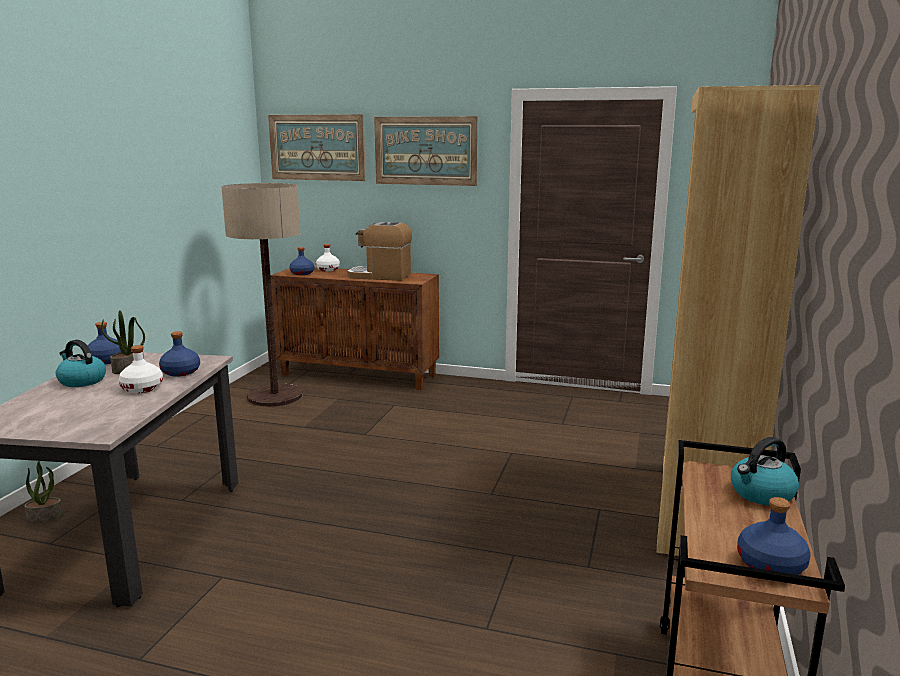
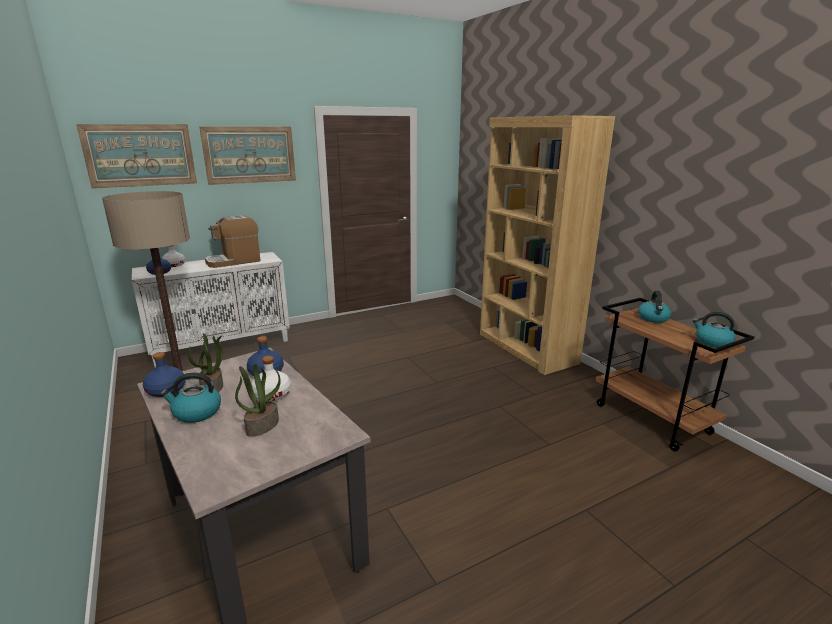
camera: 45 degrees left, 5 degrees up
(45, 516) = (152, 567): potted plant -> potted plant (262, 425)
(359, 375) = (223, 346): brown cabinet -> white cabinet
(770, 565) = (712, 342): blue bottle -> kettle

